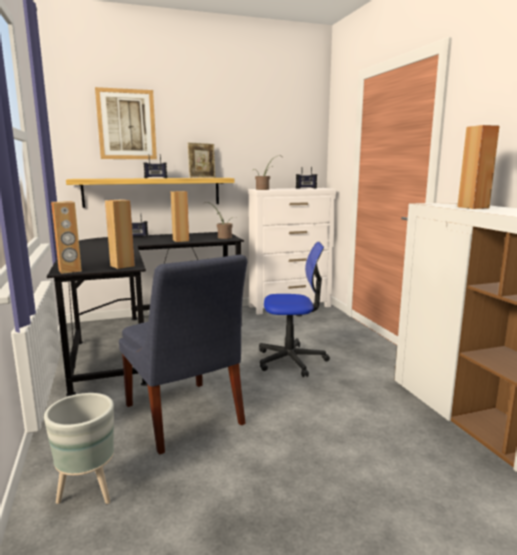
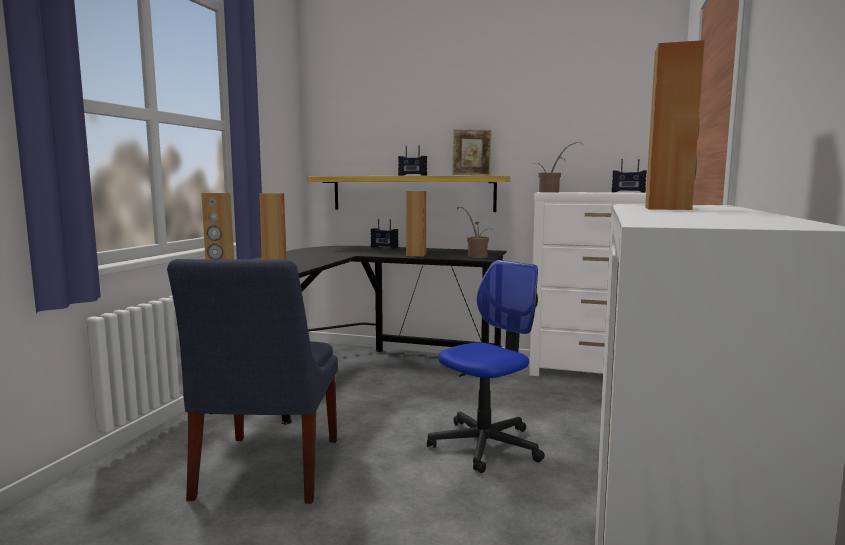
camera: 35 degrees right, 5 degrees down
(87, 492) = (84, 510): grey planter -> none
(126, 124) = (387, 111): picture -> none
(291, 360) = (485, 445): office chair -> office chair turned 75 degrees counterclockwise

